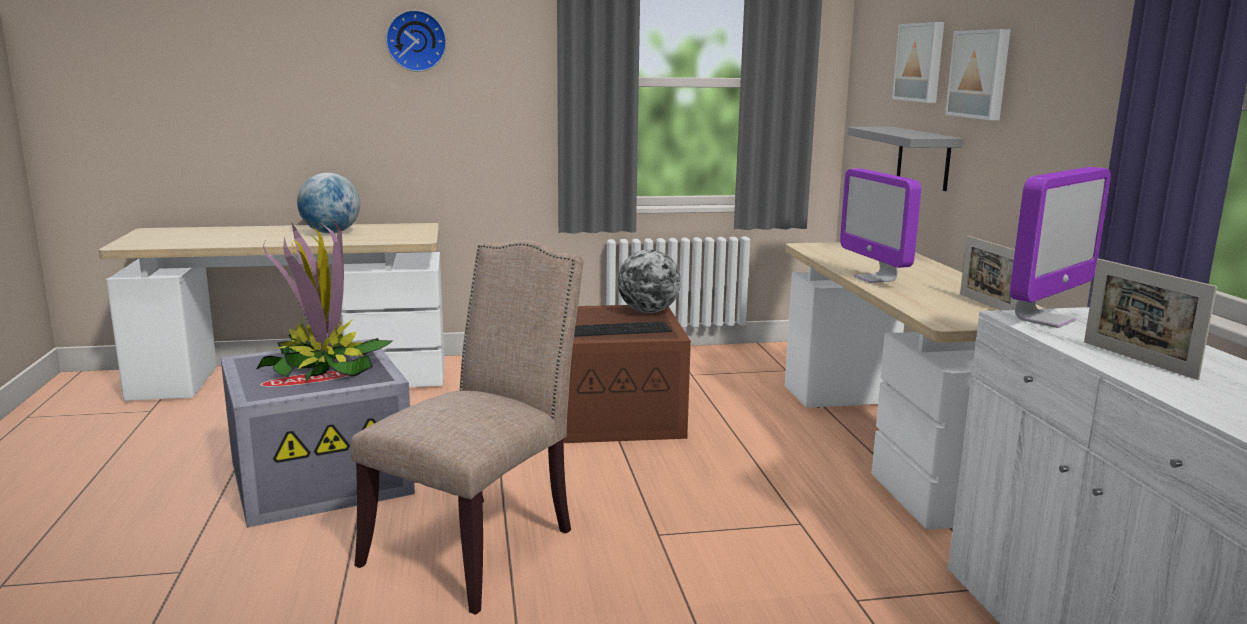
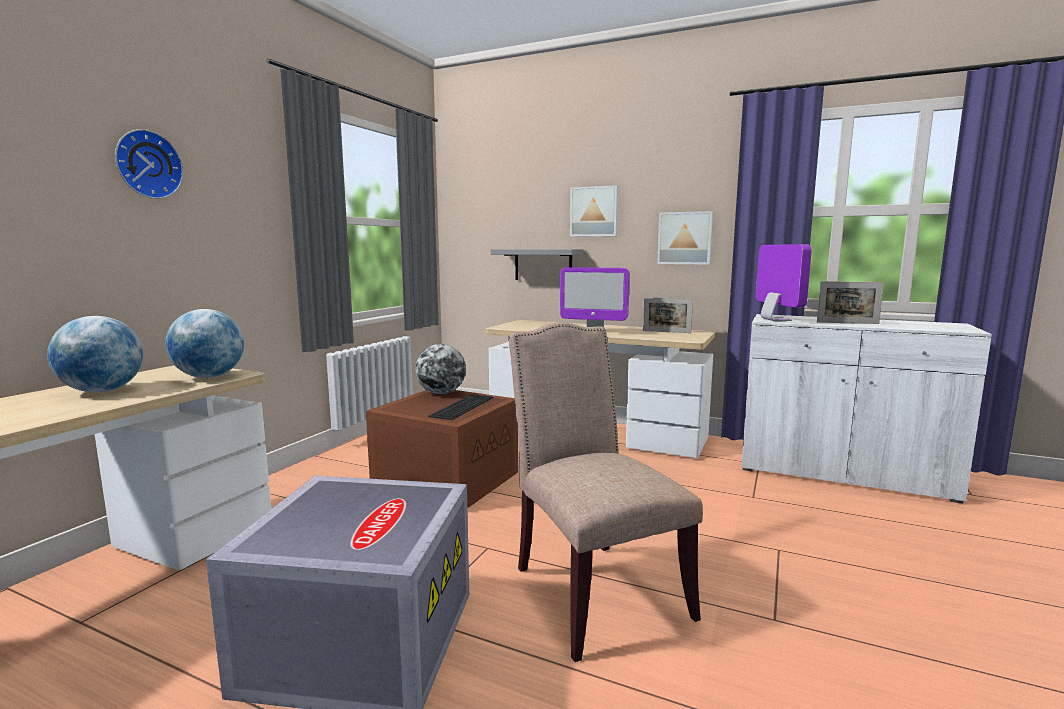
camera: 55 degrees left, 5 degrees down
(324, 367) = (359, 509): potted plant -> none
(400, 237) = (209, 377): none -> globe
(921, 62) = (530, 207): picture -> picture (685, 238)

